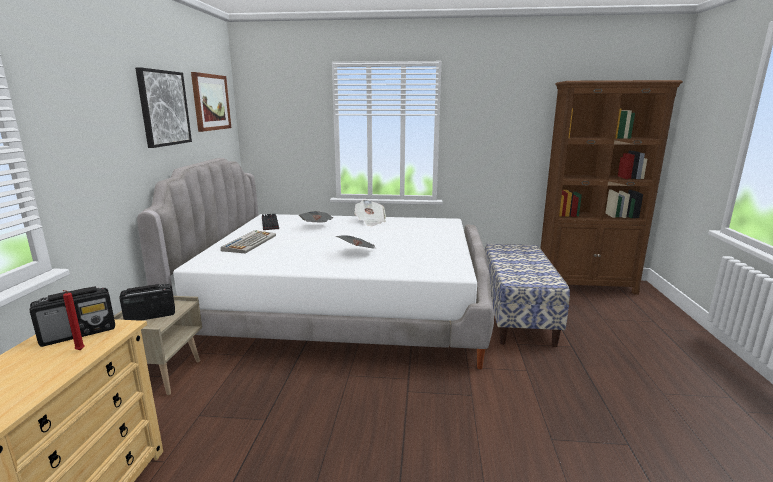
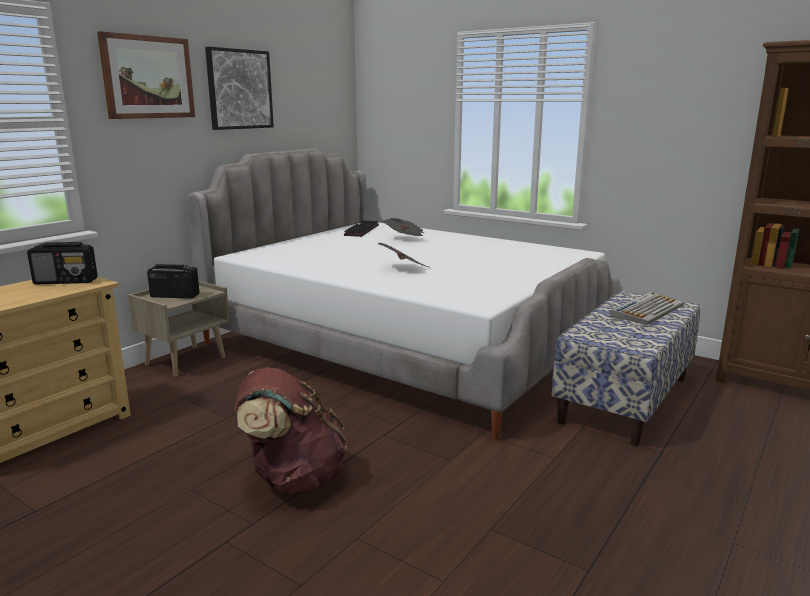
camera: 30 degrees right, 0 degrees up
(79, 351) = (50, 291): red candle -> none
(211, 102) = (313, 85): picture -> picture (148, 77)
(249, 243) = (312, 245): keyboard -> keyboard (647, 310)
(370, 221) = (475, 242): newspaper -> none
(384, 455) = (293, 478): none -> brown backpack

